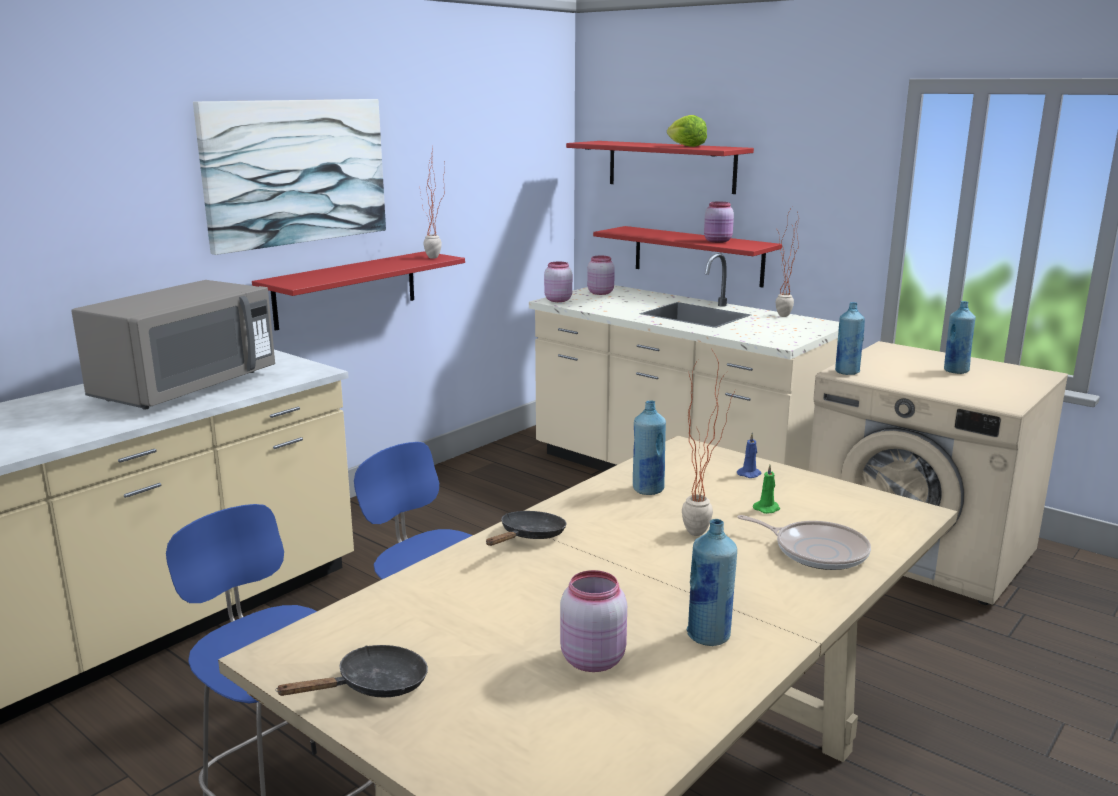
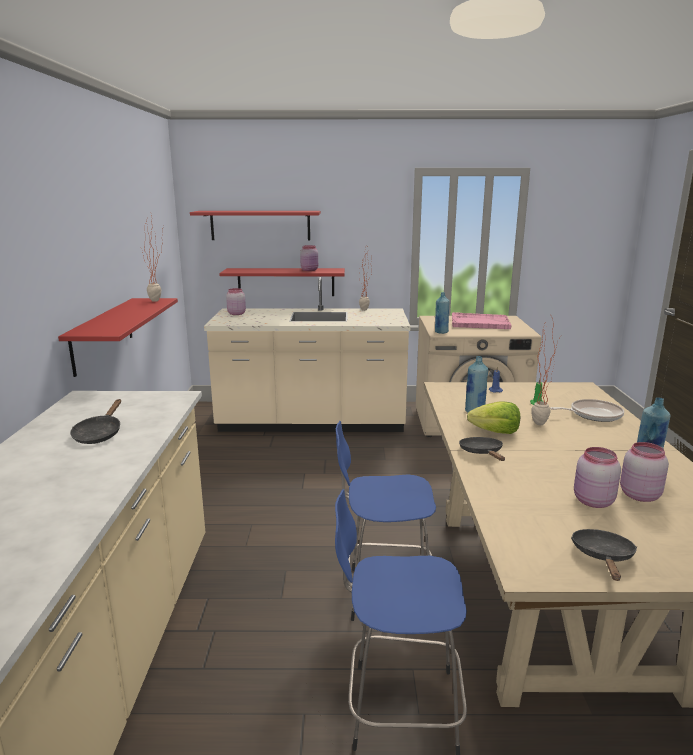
camera: 40 degrees left, 0 degrees up
(186, 387) = (99, 434): grey microwave -> black frying pan
(296, 172) = (70, 237): picture -> none
(557, 300) = (221, 322): pink jar -> pink jar (592, 501)
(686, 146) = (280, 211): lettuce -> lettuce (495, 432)
(955, 371) = (479, 322): blue bottle -> pink tray

